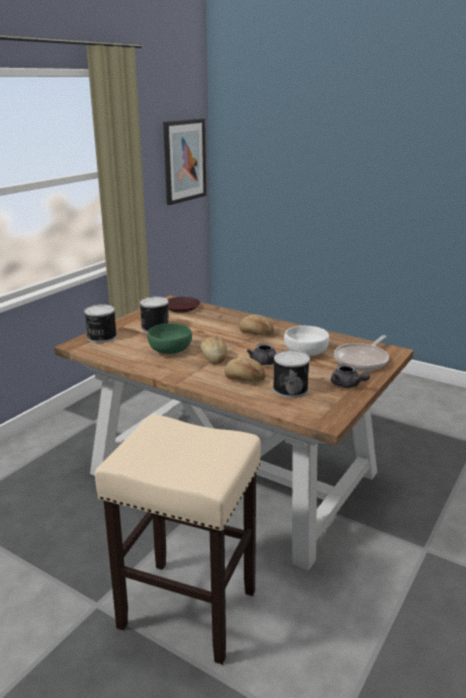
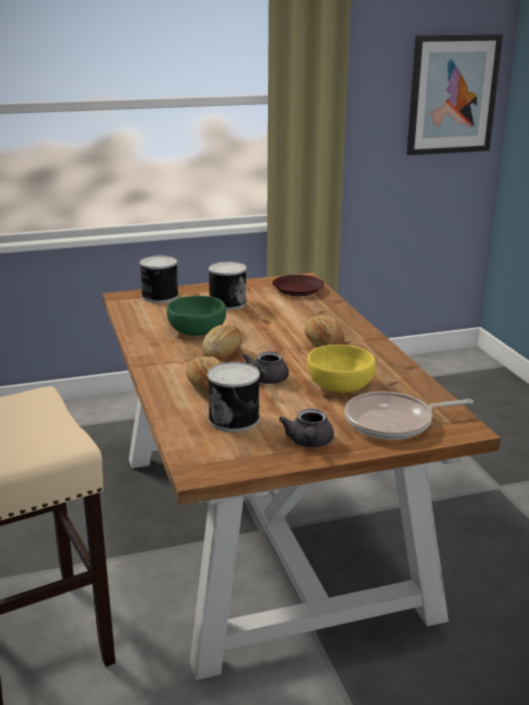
camera: 40 degrees right, 0 degrees up
(306, 352) = (339, 386): white bowl -> yellow bowl

